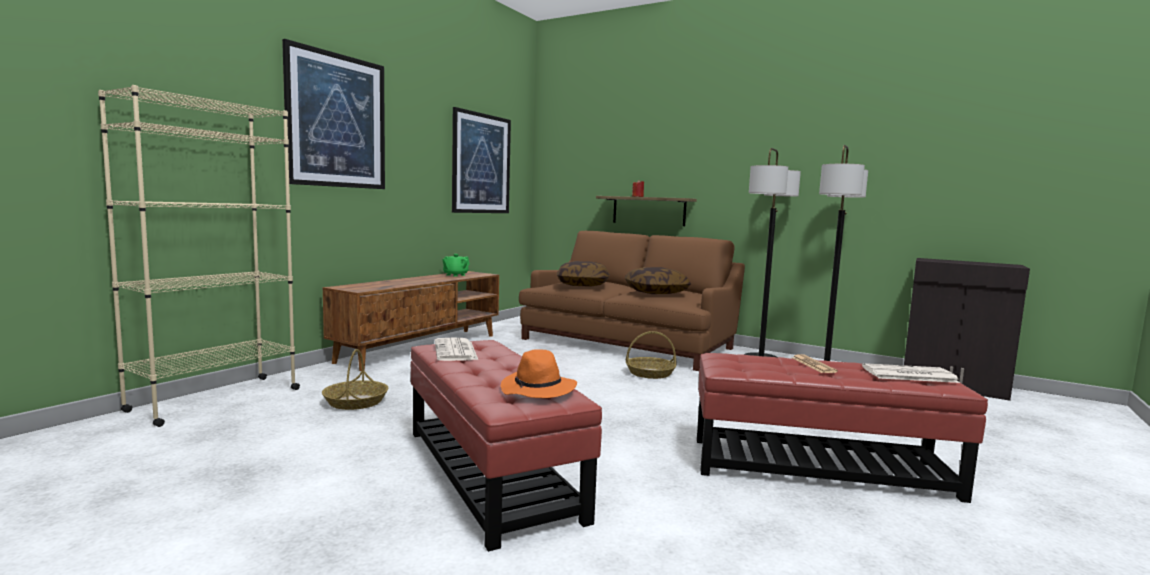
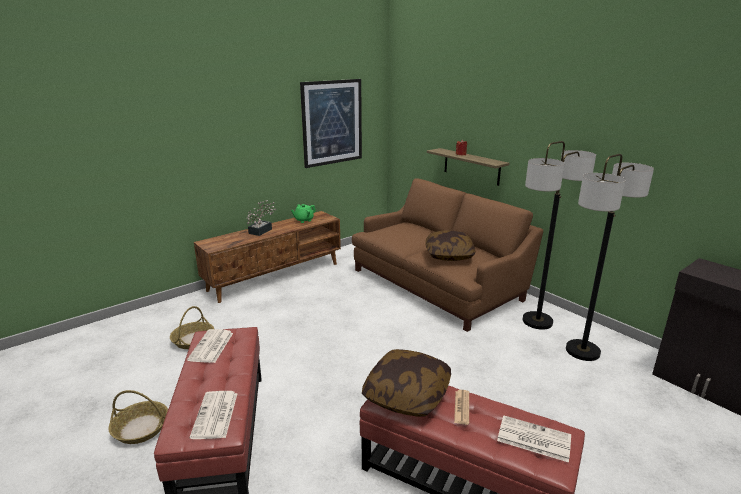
camera: 20 degrees right, 15 degrees up
(215, 400) = (117, 326): beige bookcase -> none
(337, 121) = (193, 120): picture -> none
(410, 280) = (262, 230): none -> potted plant
(538, 390) = (215, 415): orange hat -> newspaper
(583, 285) = (399, 236): pillow -> pillow (407, 394)
(650, 373) = (422, 330): basket -> basket (140, 428)

